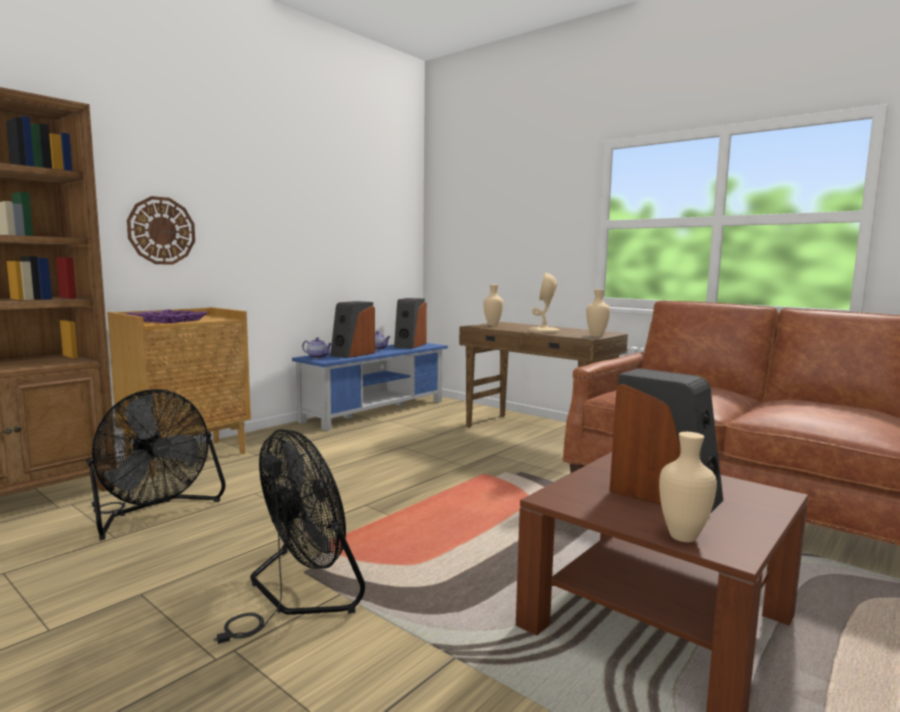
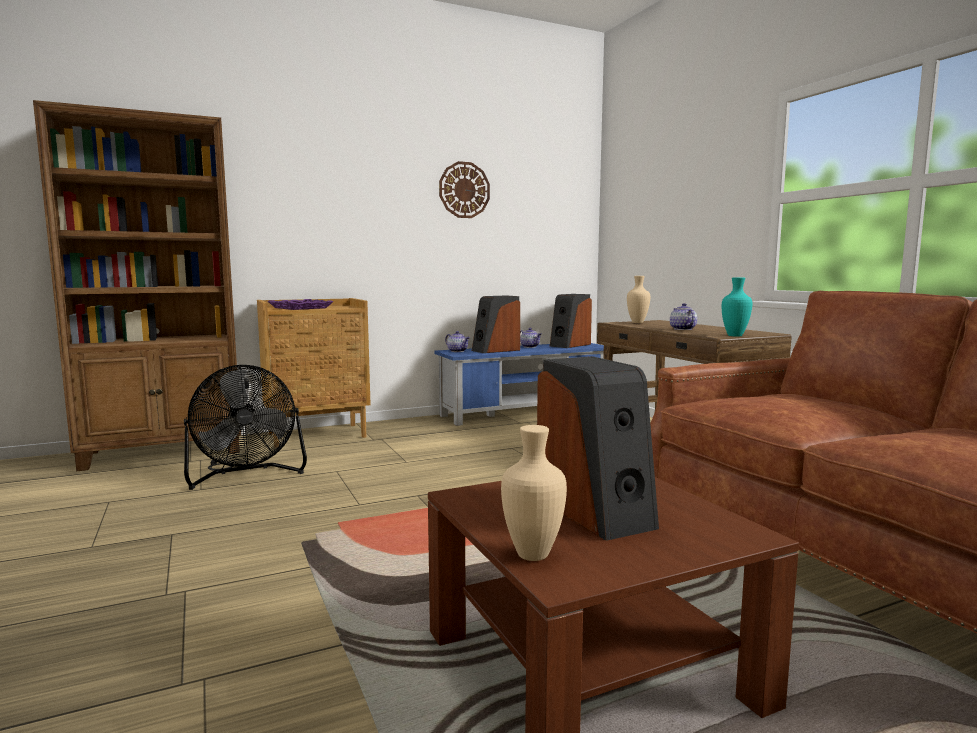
camera: 25 degrees right, 0 degrees up
(161, 231) = (307, 227): wall clock -> wall clock (464, 190)
(290, 592) = (273, 556): black fan -> none
(544, 331) = (682, 329): beige table lamp -> teapot
(597, 336) = (736, 336): beige vase -> turquoise vase

